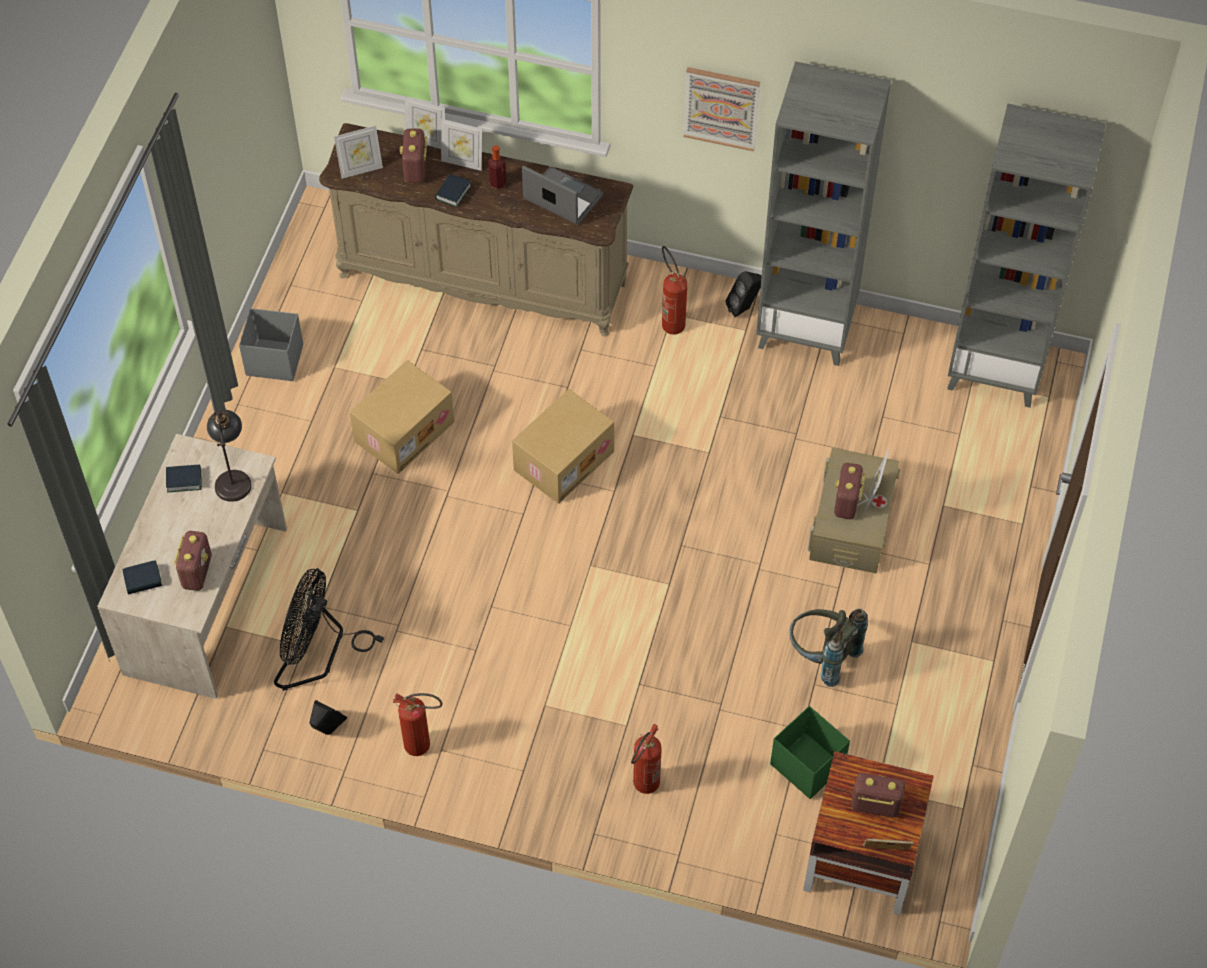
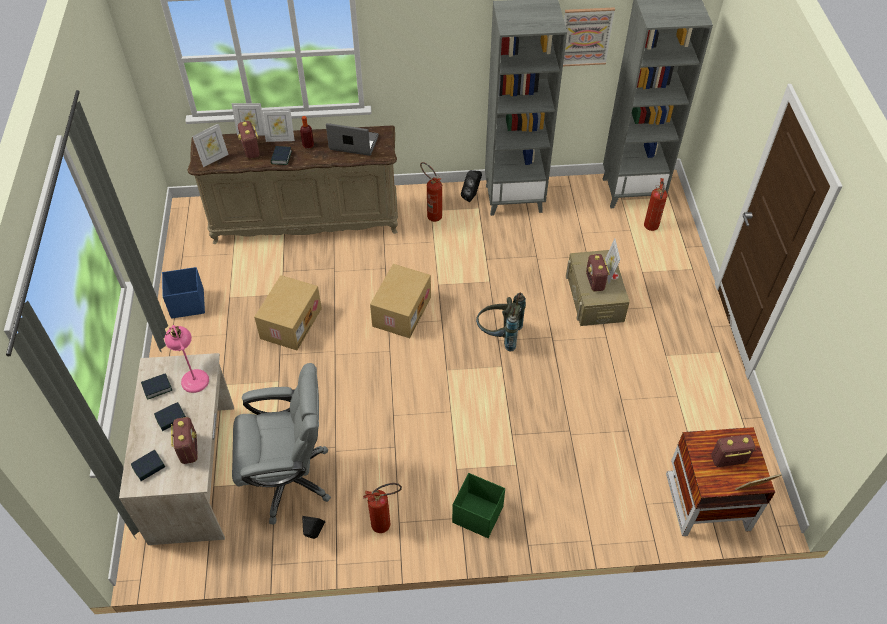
camera: 20 degrees left, 5 degrees down
(188, 526) = (171, 418): none -> book
(231, 472) = (190, 372): grey table lamp -> pink table lamp
(274, 360) = (187, 304): grey storage box -> blue storage box
(321, 647) = (287, 478): black fan -> grey office chair
(643, 788) = (546, 502): fire extinguisher -> fire extinguisher (651, 228)
(721, 108) = (443, 55): picture -> picture (585, 36)
(807, 764) = (642, 452): green storage box -> green storage box (477, 514)
(822, 657) = (617, 381): grey backpack -> grey backpack (499, 336)

